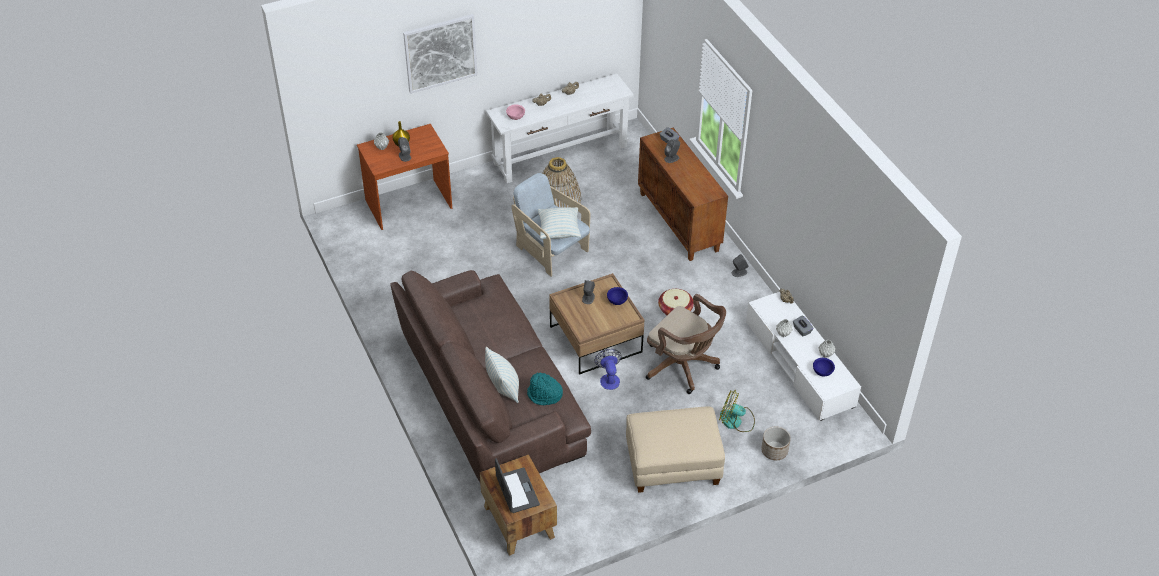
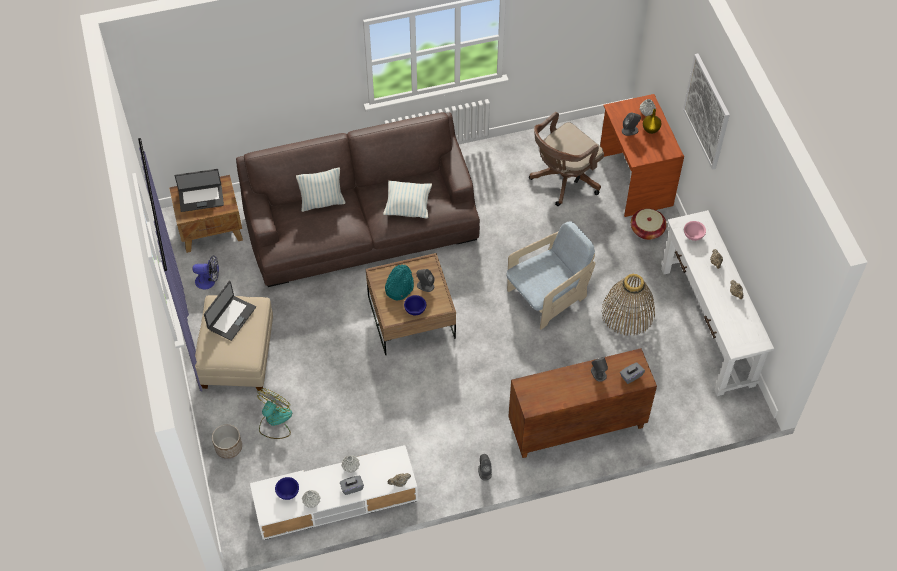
camera: 100 degrees right, 10 degrees up
(544, 395) = (303, 231): turquoise hat -> turquoise hat (399, 287)
(559, 231) = (533, 277): pillow -> pillow (408, 206)
(609, 378) = (357, 321): fan -> fan (209, 281)
(663, 434) = (231, 318): none -> laptop
(675, 310) = (438, 396): basket -> basket (647, 230)
(683, 367) = (356, 388): brown office chair -> brown office chair (563, 180)

